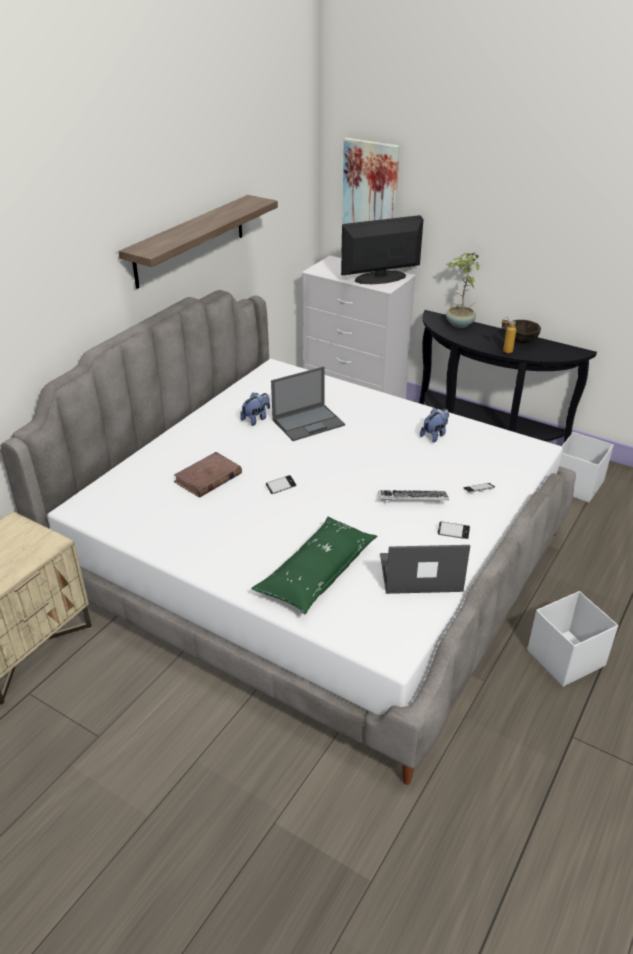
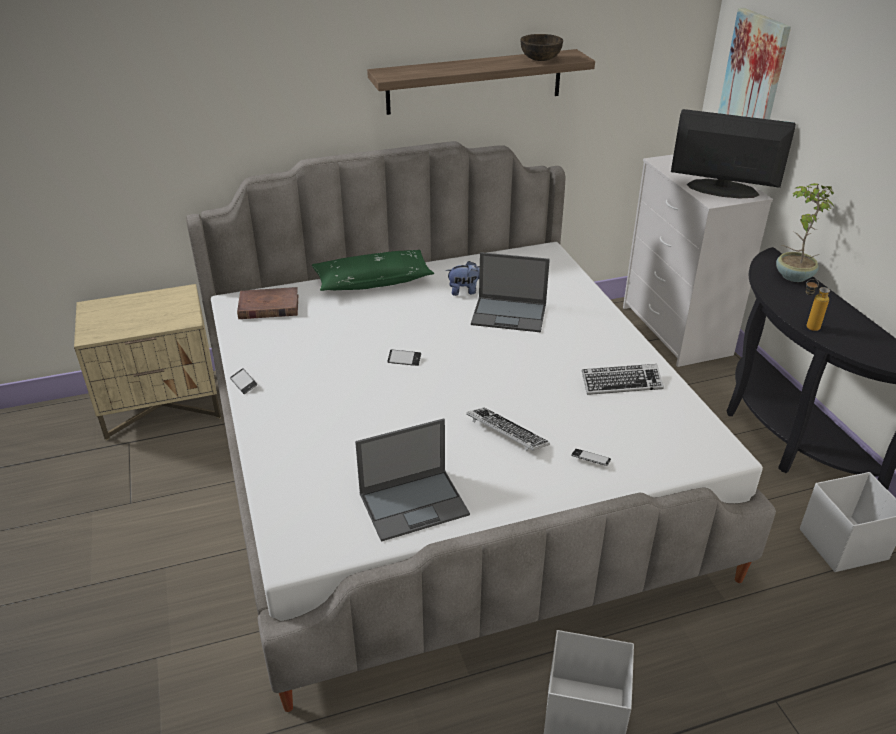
camera: 40 degrees right, 0 degrees up
(208, 478) = (356, 323): brown book -> brown book (268, 307)
(317, 573) = (329, 450): green pillow -> green pillow (373, 281)
(419, 573) = (415, 504): laptop -> laptop turned 120 degrees clockwise
(434, 435) = (621, 383): plush toy -> keyboard
(453, 532) = (502, 485): phone -> phone (244, 383)
(521, 340) = (850, 322): brown bowl -> brown bowl (540, 59)

